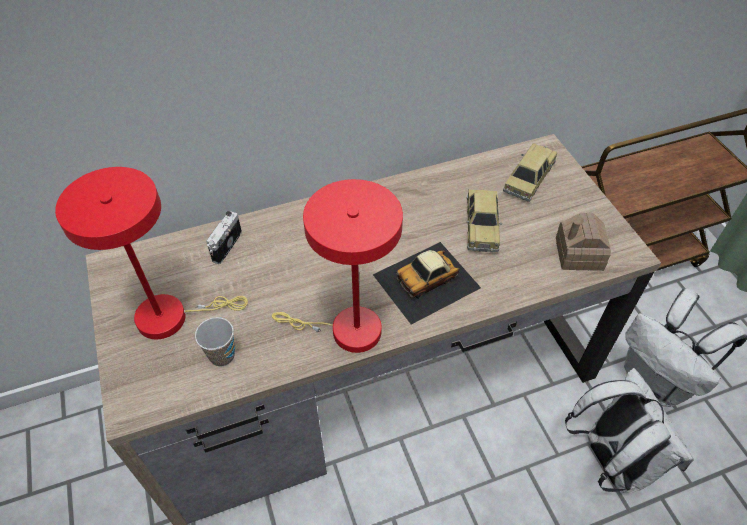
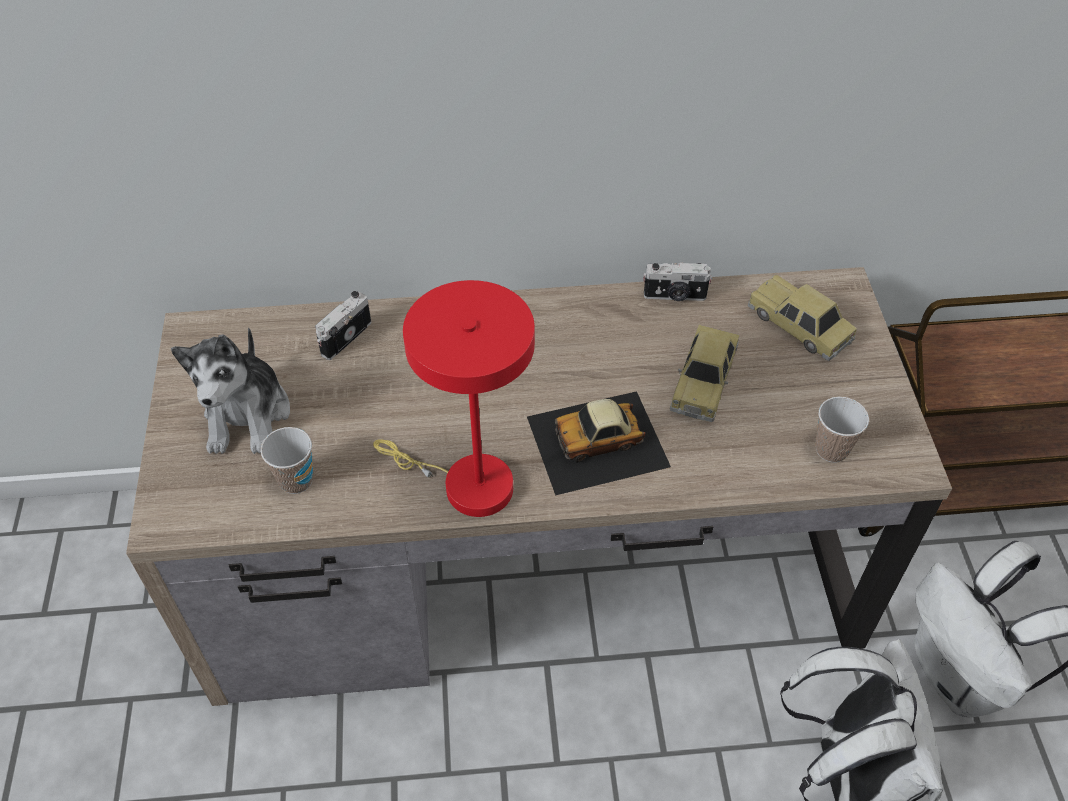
camera: 15 degrees right, 0 degrees up
(171, 316) = (248, 416): red table lamp -> plush toy
(443, 174) = (675, 296): none -> camera
(528, 179) = (799, 326): toy car -> toy car turned 90 degrees counterclockwise
(578, 254) = (831, 449): toy house -> cup

